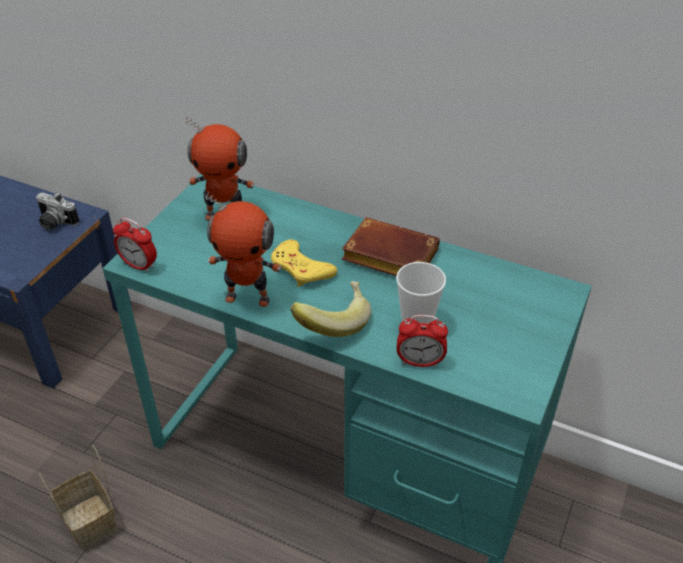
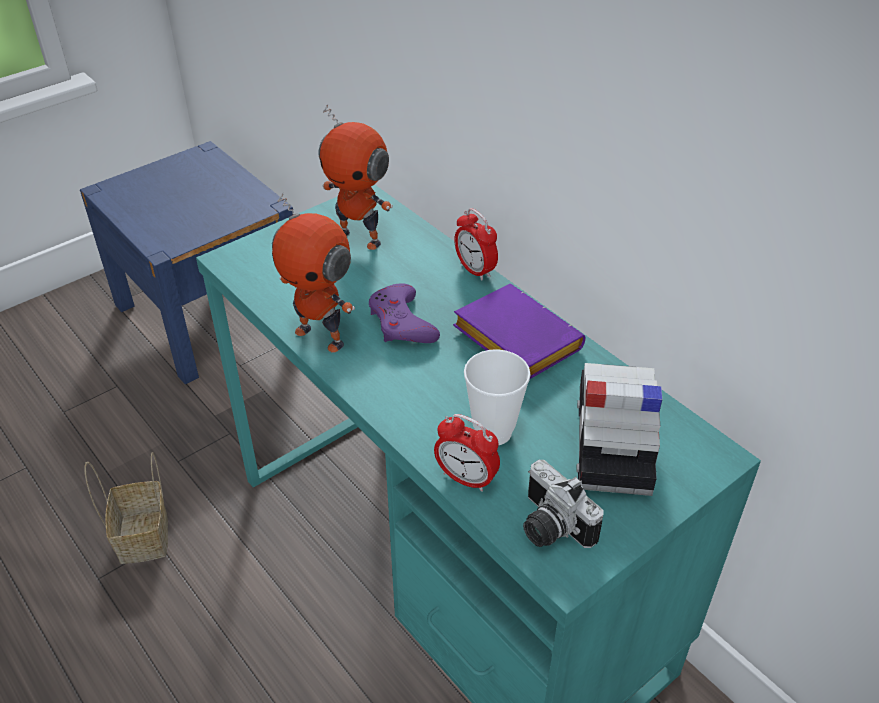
camera: 25 degrees right, 0 degrees up
(54, 223) = (232, 204): camera -> camera (549, 527)
(139, 265) = (233, 265): alarm clock -> alarm clock (475, 270)
(301, 269) = (402, 322): yellow game controller -> purple game controller
(332, 321) = (396, 394): banana -> none
(387, 257) = (512, 339): brown book -> purple book
(498, 305) = (612, 443): none -> toy car

